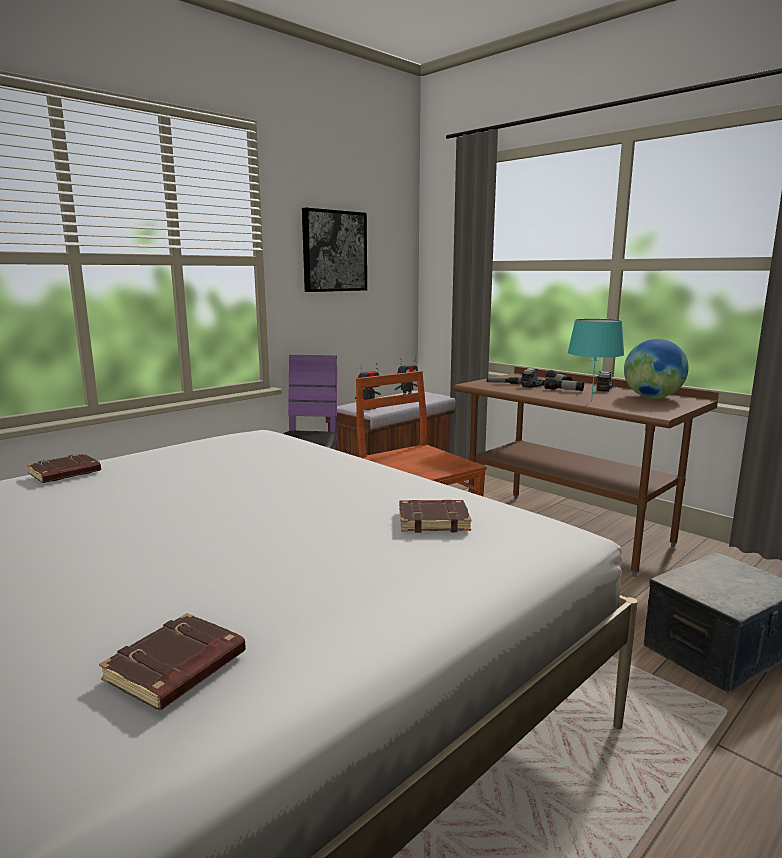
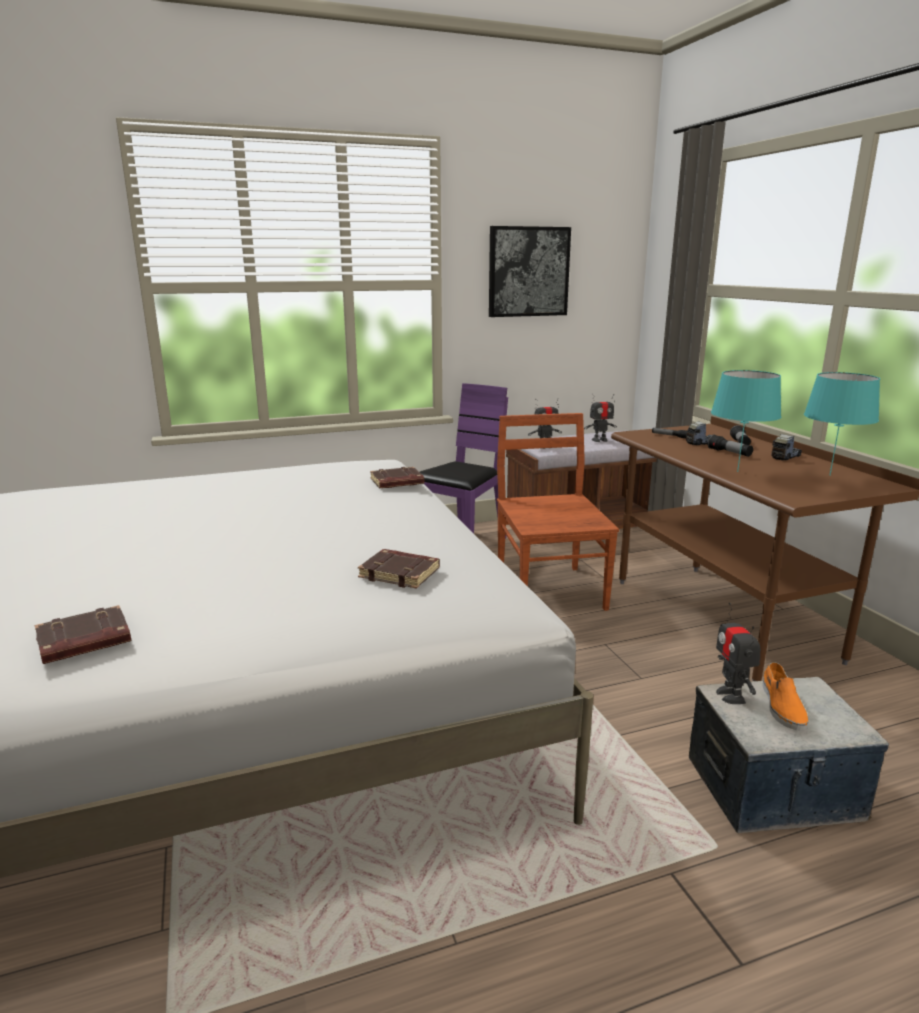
camera: 25 degrees right, 5 degrees up
(65, 474) = (186, 481): brown book -> brown book (396, 482)
(652, 397) = (829, 475): globe -> turquoise table lamp
(681, 580) = (731, 695): none -> toy robot
(720, 579) = (782, 706): none -> orange shoe

